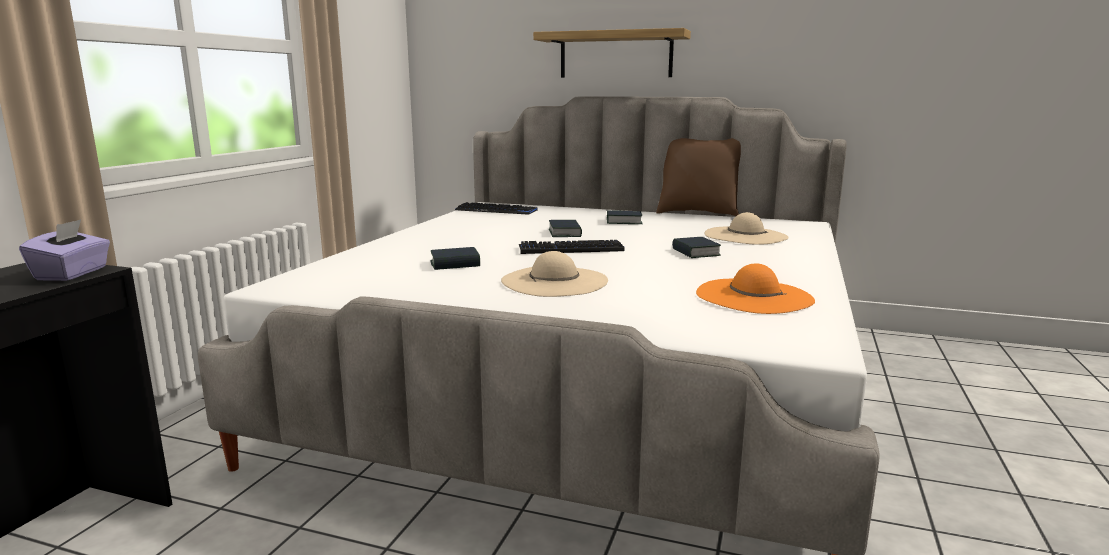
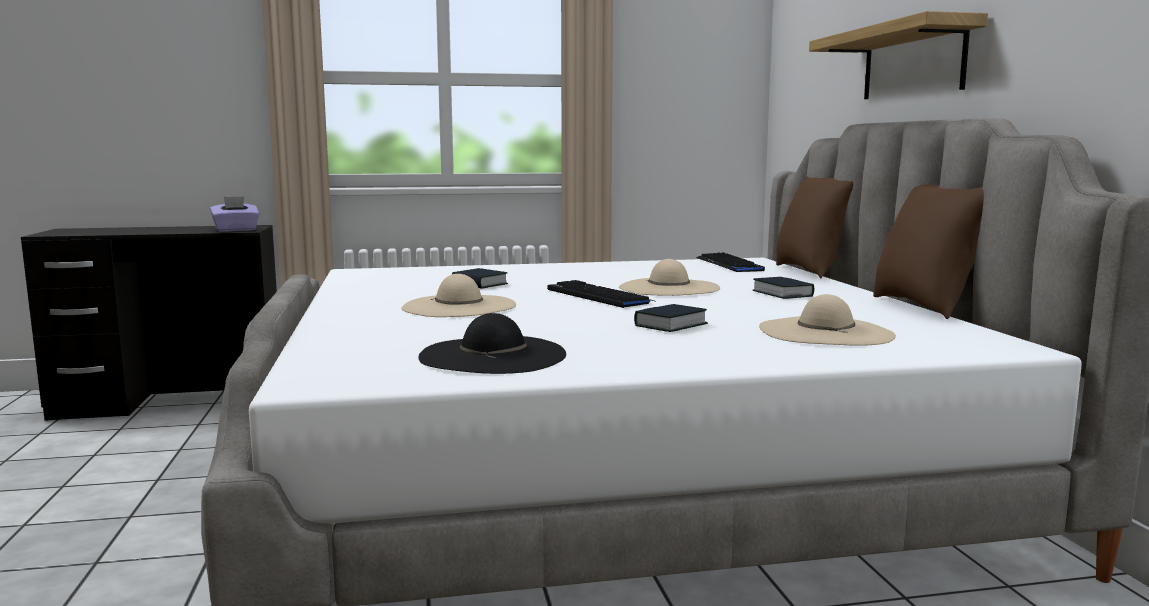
camera: 60 degrees right, 5 degrees down
(556, 205) = (812, 271): none -> brown pillow
(565, 233) = (669, 288): book -> beige hat
(754, 296) = (493, 355): orange hat -> black hat

